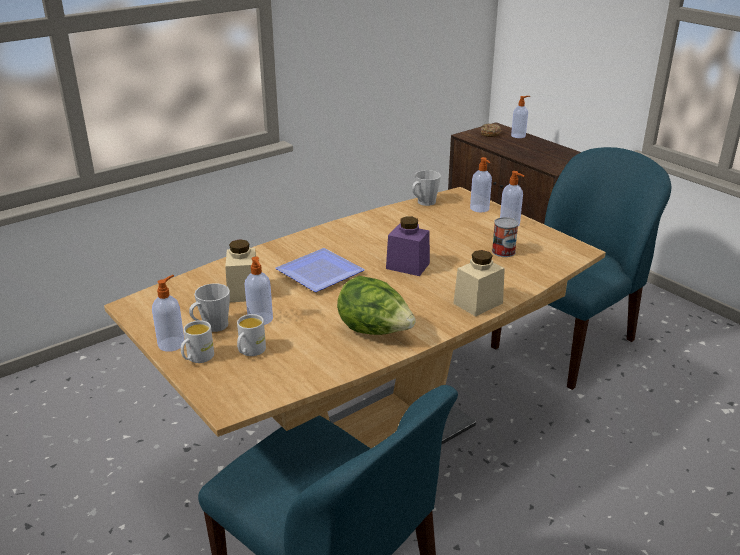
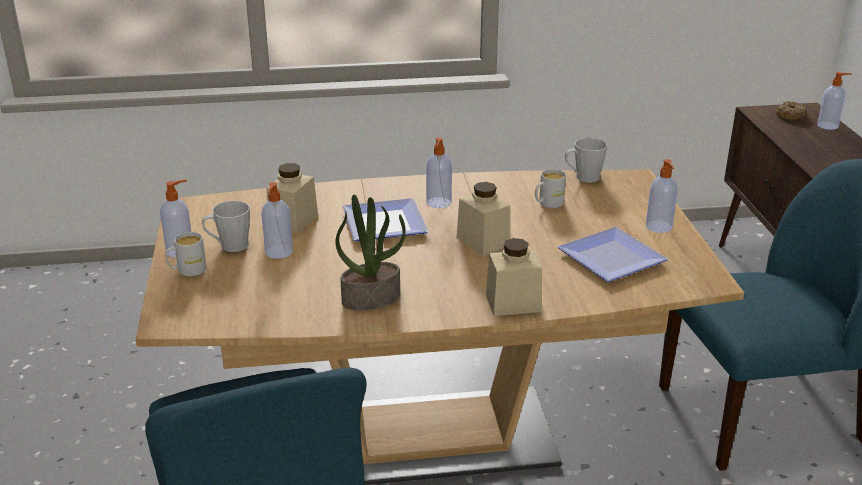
camera: 30 degrees right, 0 degrees up
(250, 351) = (236, 279): white mug -> white mug (547, 204)
(375, 331) = (371, 298): lettuce -> potted plant
(407, 266) = (483, 241): purple jar -> beige jar
(480, 209) = (643, 200): soap dispenser -> soap dispenser (438, 203)
(503, 251) = (612, 256): can -> plate

